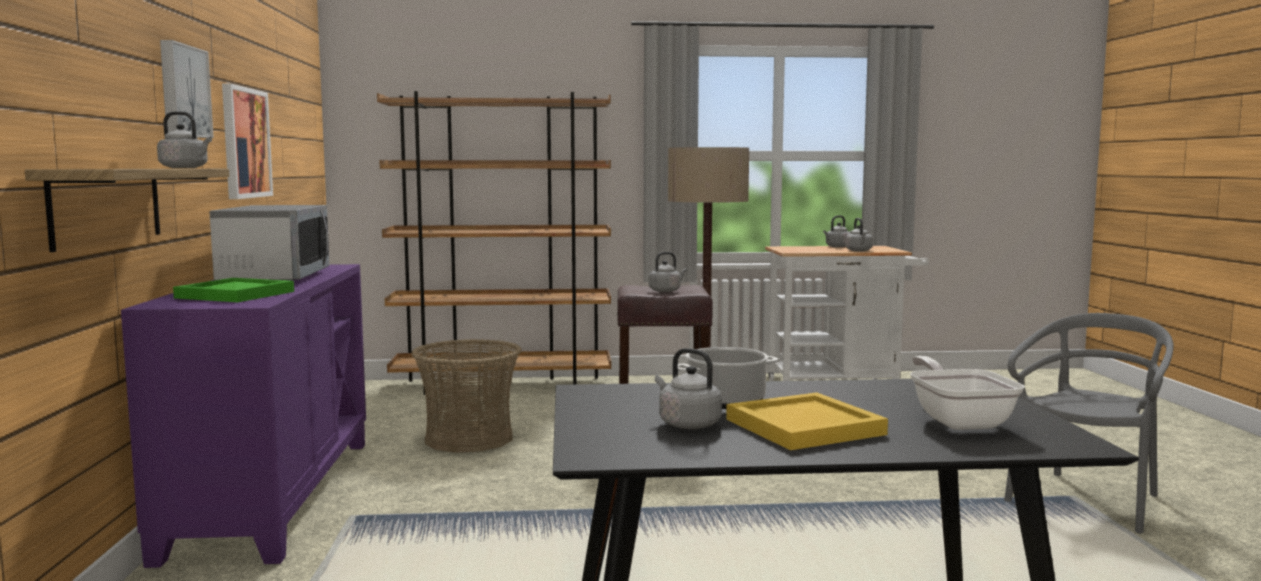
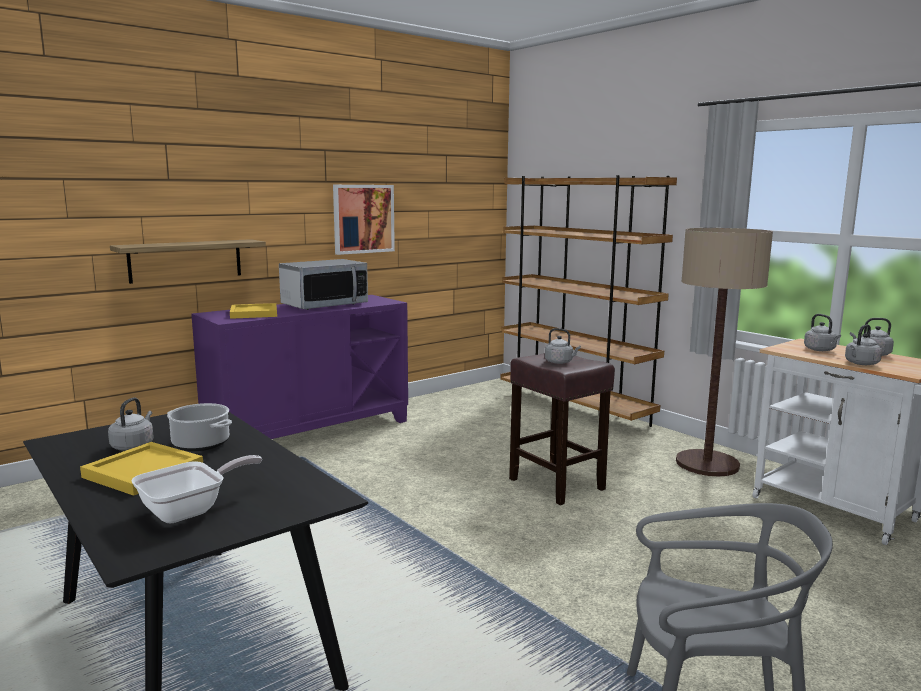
camera: 55 degrees right, 5 degrees up
(182, 91) = (278, 194): picture -> none
(186, 168) = (236, 241): grey kettle -> grey kettle (820, 350)
(233, 295) = (253, 313): green tray -> yellow tray
(468, 438) = (456, 438): basket -> none

